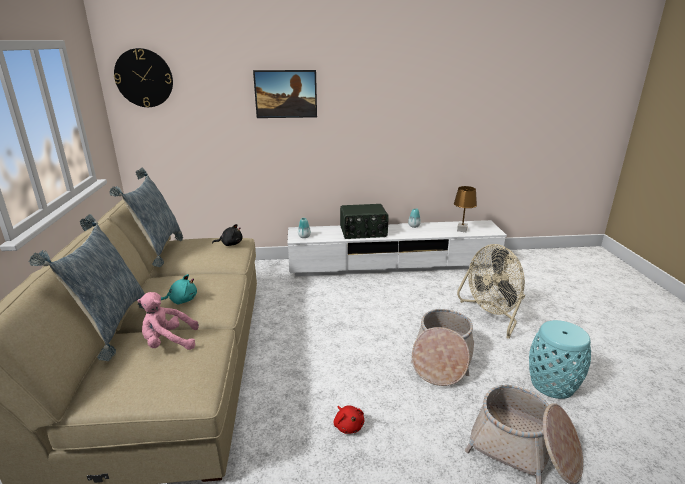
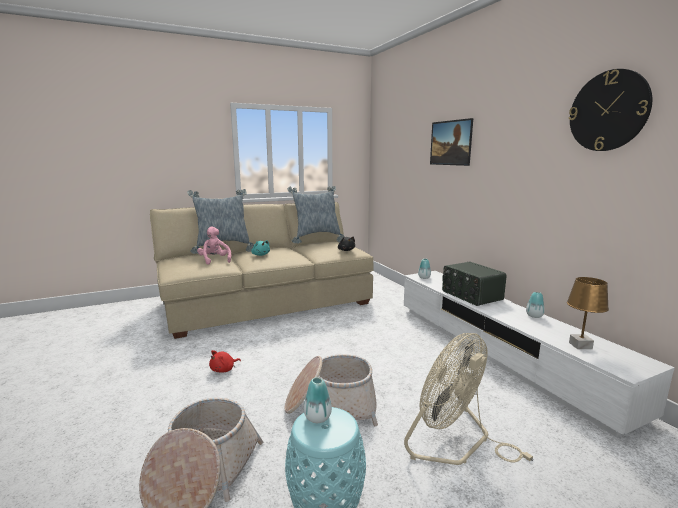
camera: 70 degrees right, 10 degrees down
(144, 78) = (384, 133): wall clock -> wall clock (608, 111)
(556, 333) = (317, 418): none -> vase

